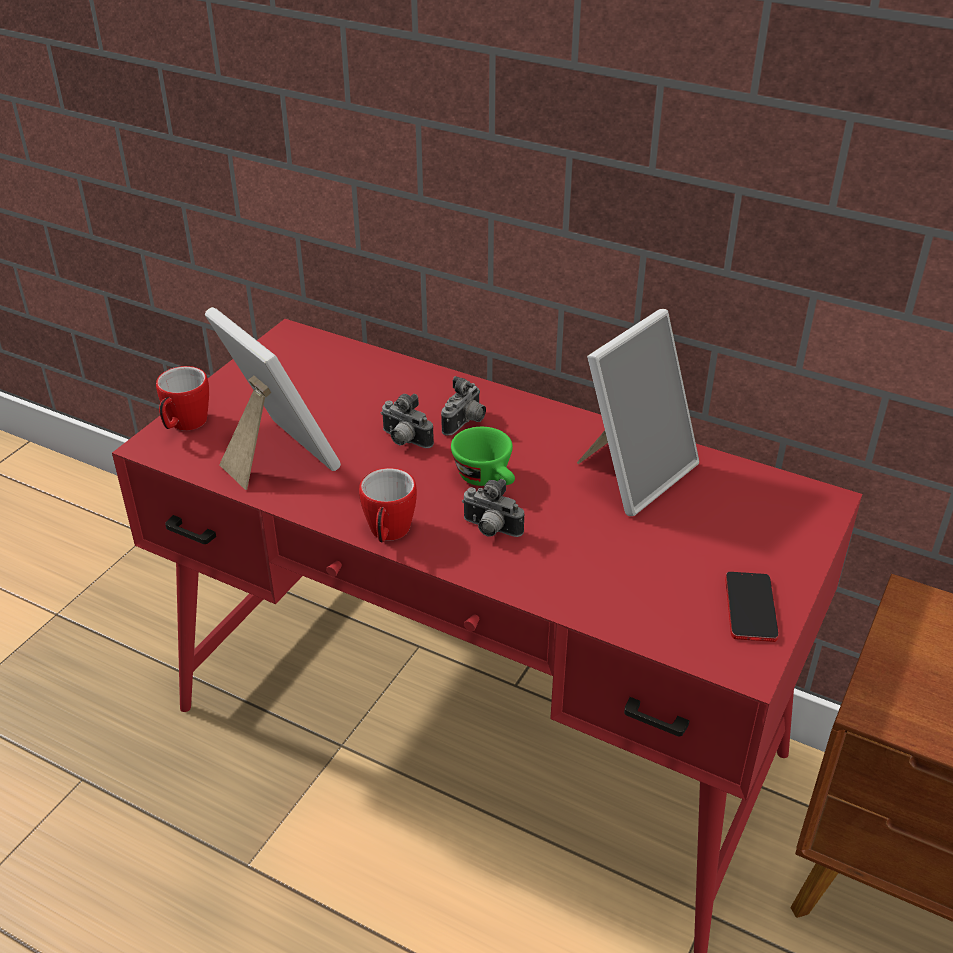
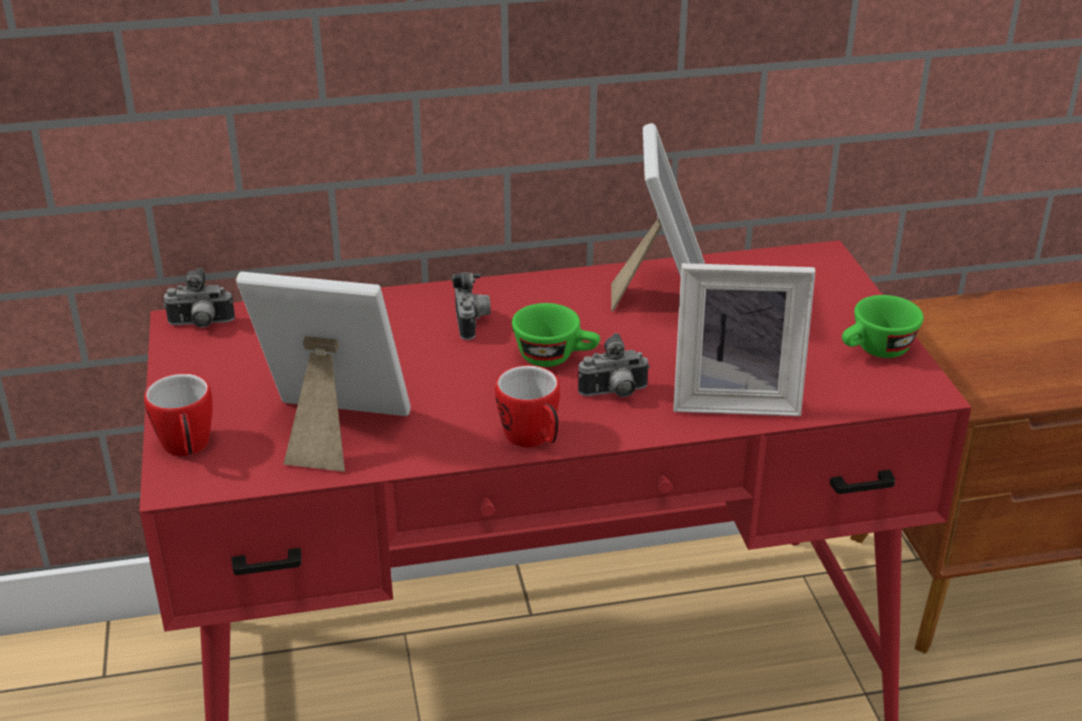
camera: 40 degrees left, 5 degrees down
(404, 441) = (437, 361): camera -> camera (201, 325)
(574, 583) = (735, 399): none -> picture frame
(750, 608) = (875, 351): phone -> green cup

